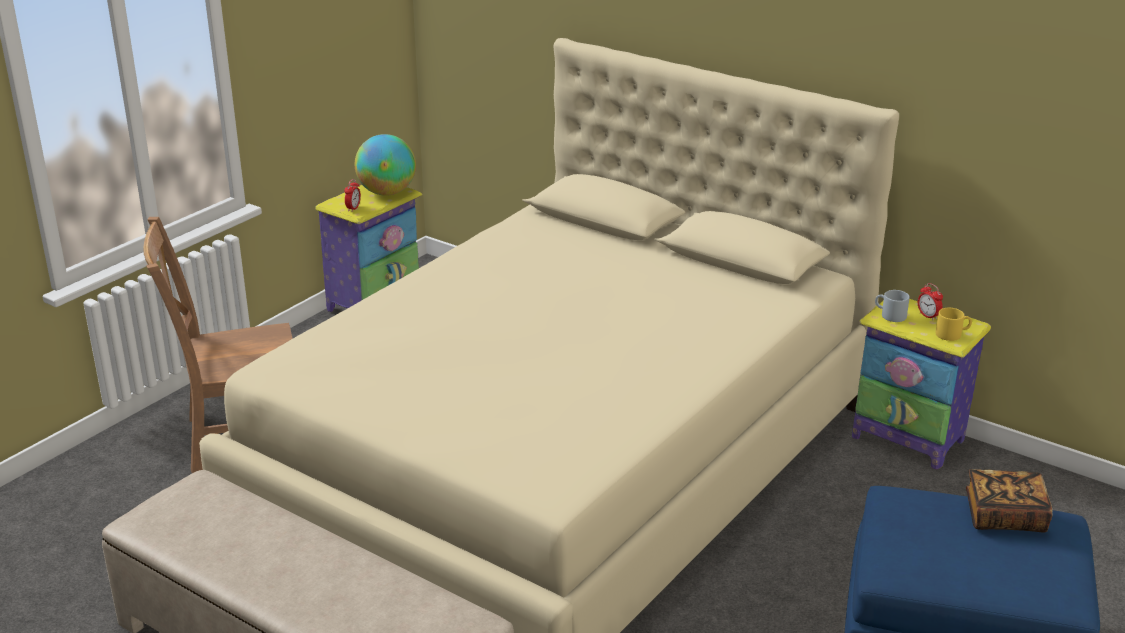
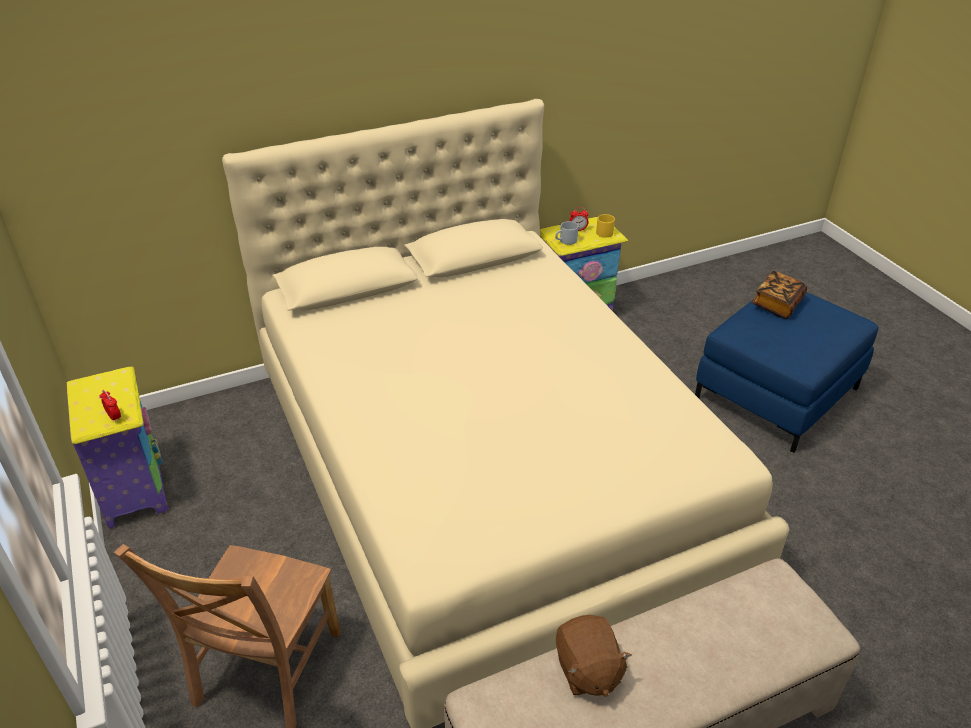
camera: 60 degrees left, 10 degrees up
(268, 529) = (587, 670): none -> brown plush toy
(387, 193) = (109, 385): globe -> none

